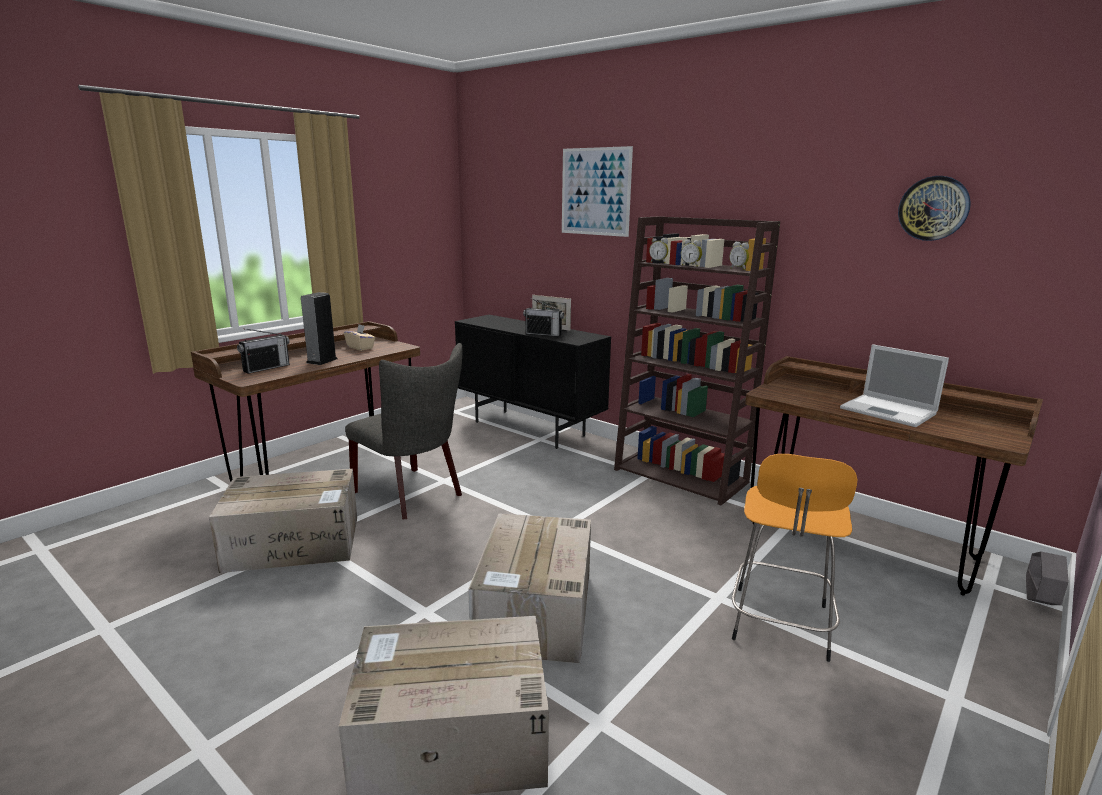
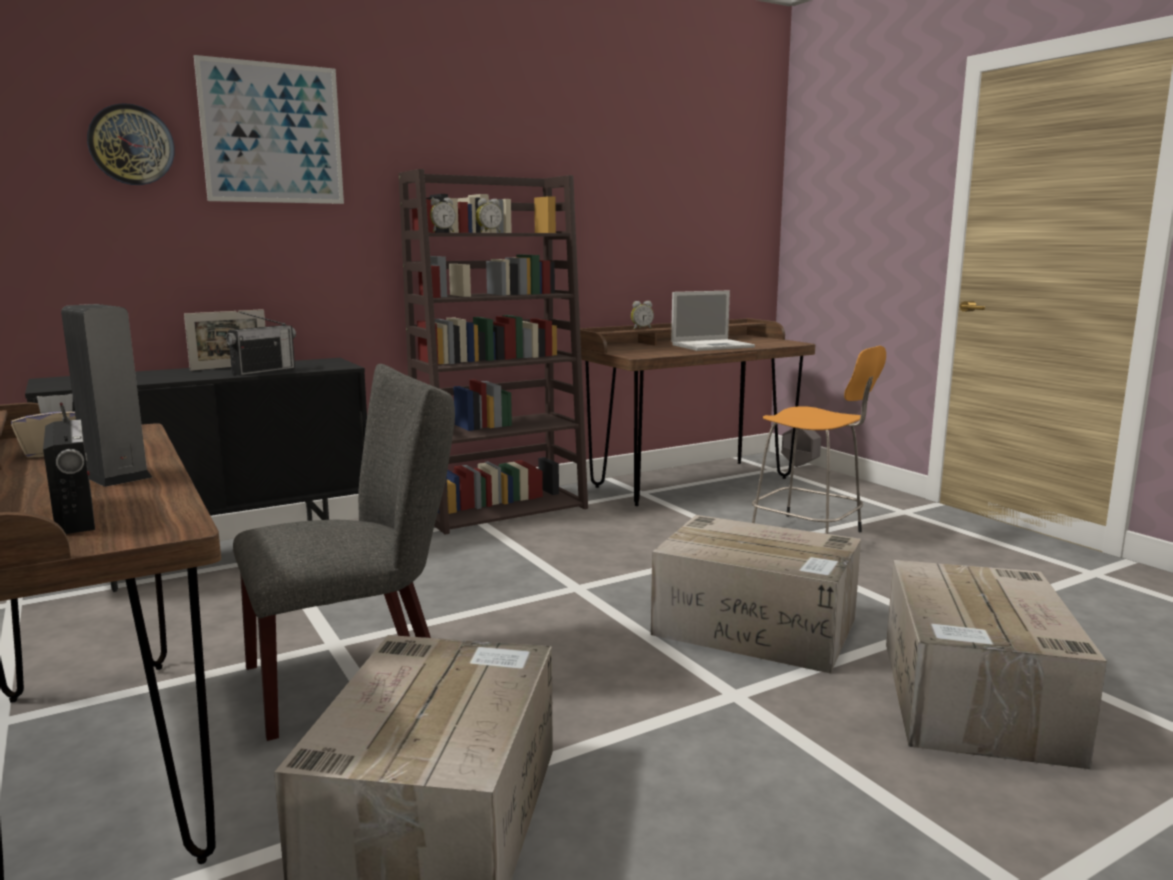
camera: 70 degrees left, 5 degrees down
(739, 269) = (538, 232): alarm clock -> alarm clock (641, 329)
(933, 208) = (664, 167): wall clock -> wall clock (131, 145)

